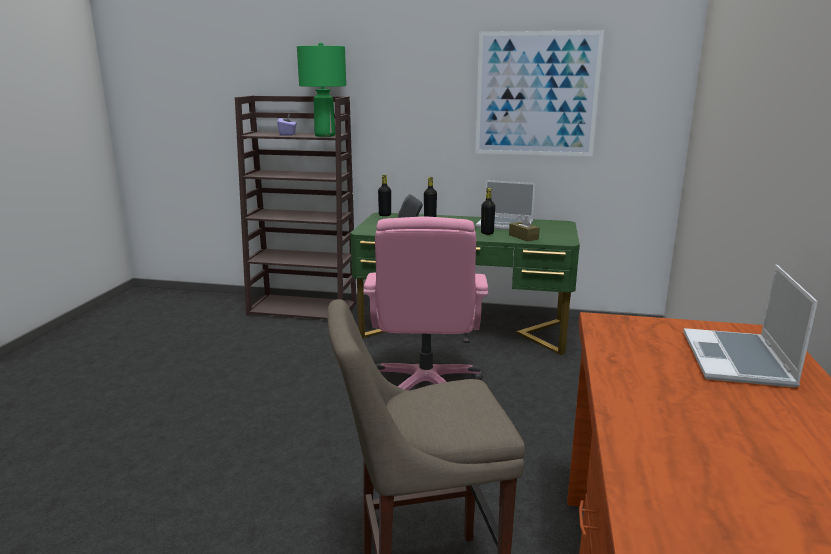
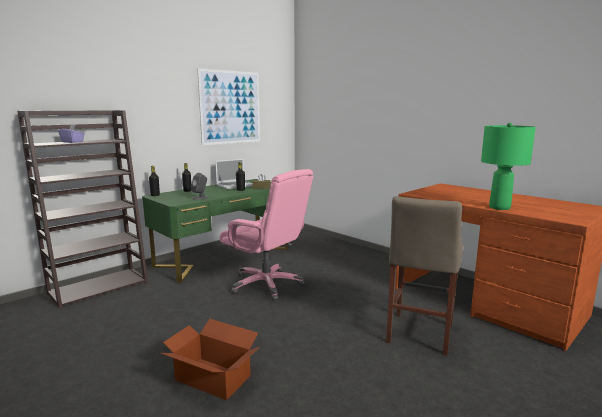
camera: 55 degrees left, 5 degrees down
(180, 446) = (213, 377): none -> cardboard box
(324, 135) = (108, 140): green table lamp -> green table lamp (499, 207)
(738, 360) = (462, 191): laptop -> none

